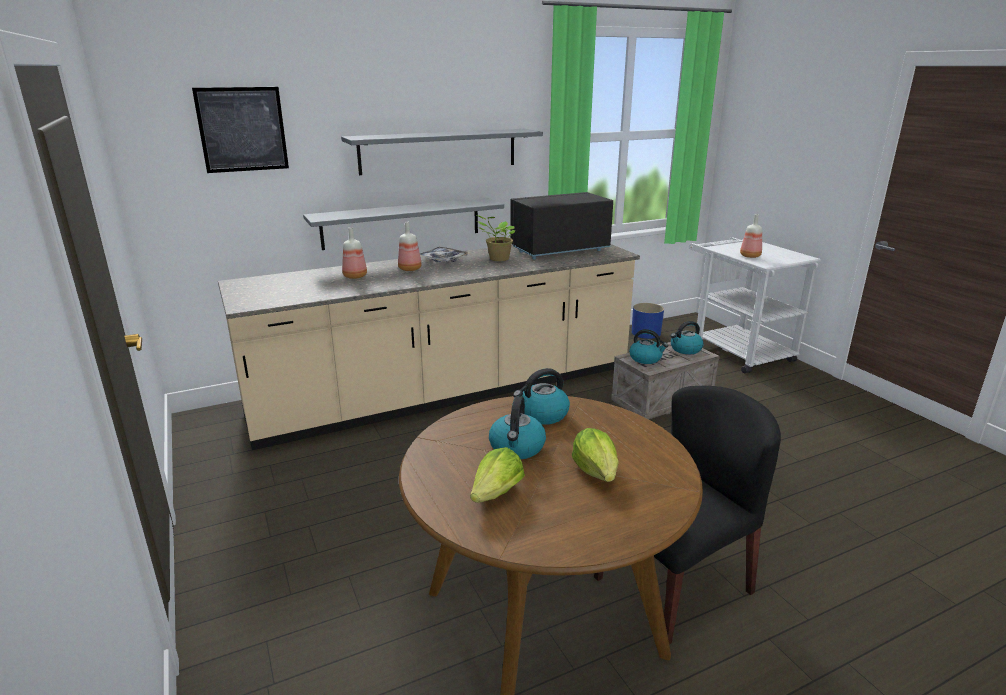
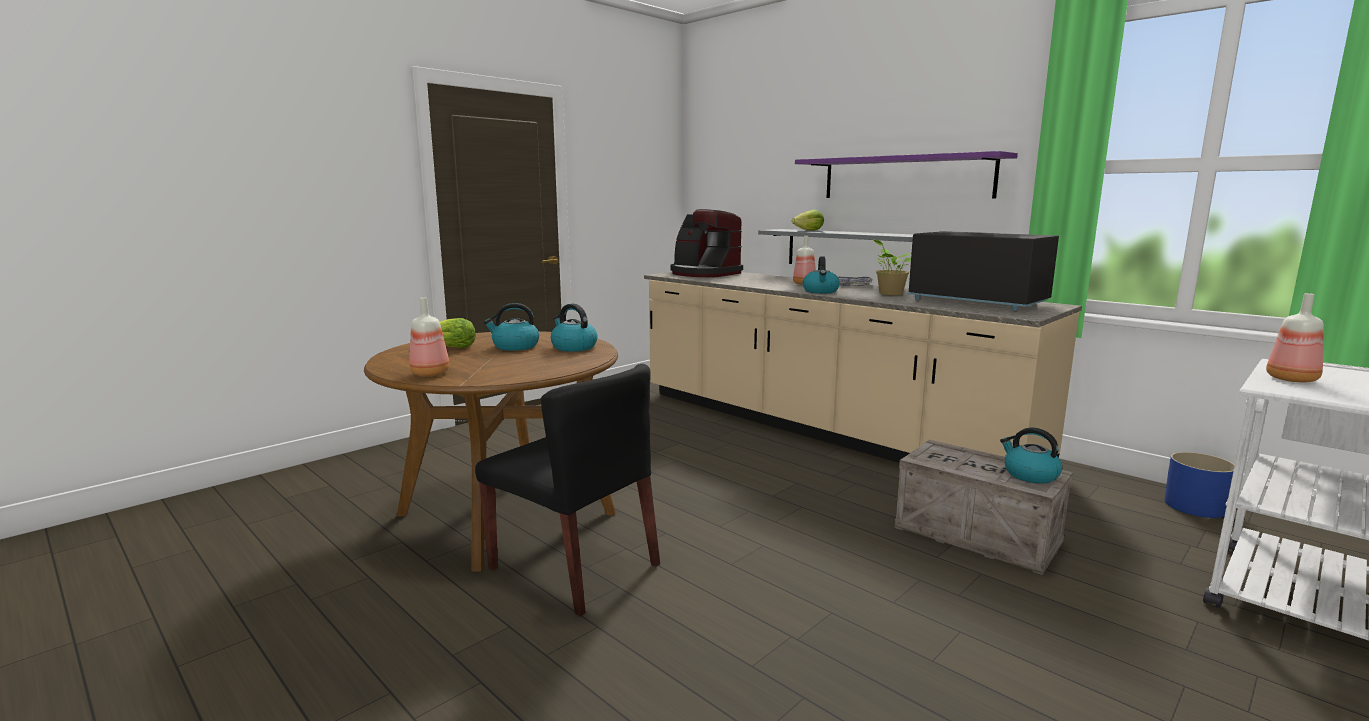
camera: 70 degrees right, 10 degrees down
(242, 129) = (751, 154): picture -> none
(270, 288) = (704, 273): none -> coffee machine
(354, 276) = (760, 279): bottle -> bottle (431, 373)
(439, 151) = (905, 177): grey shelf -> purple shelf
(596, 471) = (485, 363): lettuce -> lettuce (808, 230)
(646, 358) = (951, 454): kettle -> kettle (820, 291)

